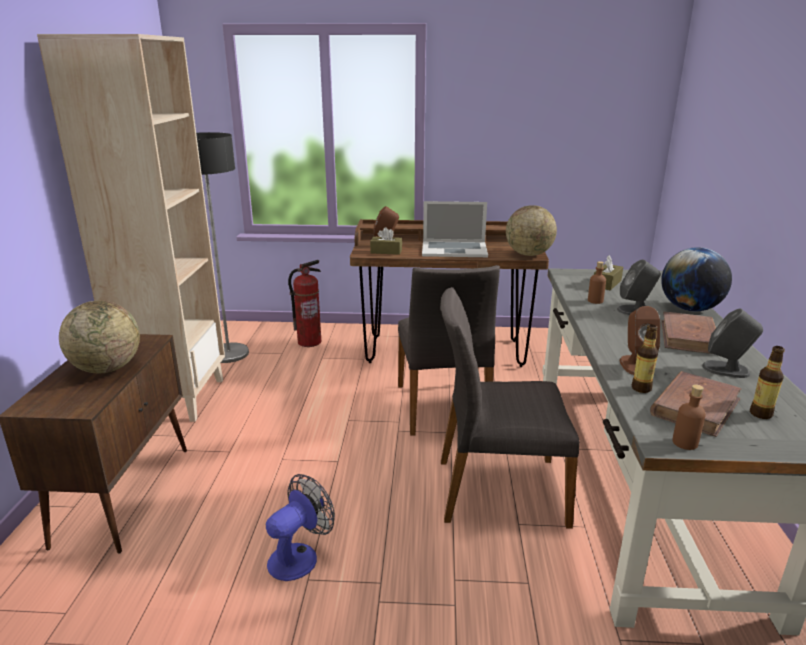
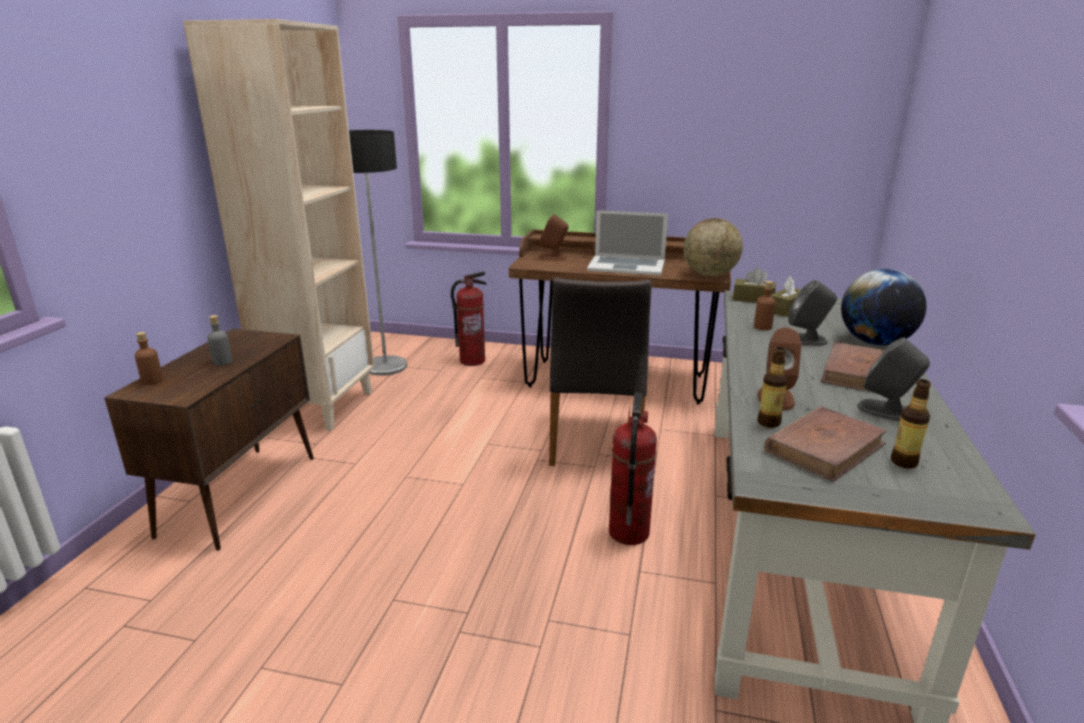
camera: 10 degrees right, 0 degrees up
(107, 368) = (222, 362): globe -> grey bottle
(299, 556) = (392, 575): fan -> none
(386, 251) = (550, 264): brown tissue box -> brown tissue box (753, 299)
(498, 490) = (628, 533): grey chair -> fire extinguisher
(685, 443) = (791, 484): brown bottle -> brown bottle (152, 381)

